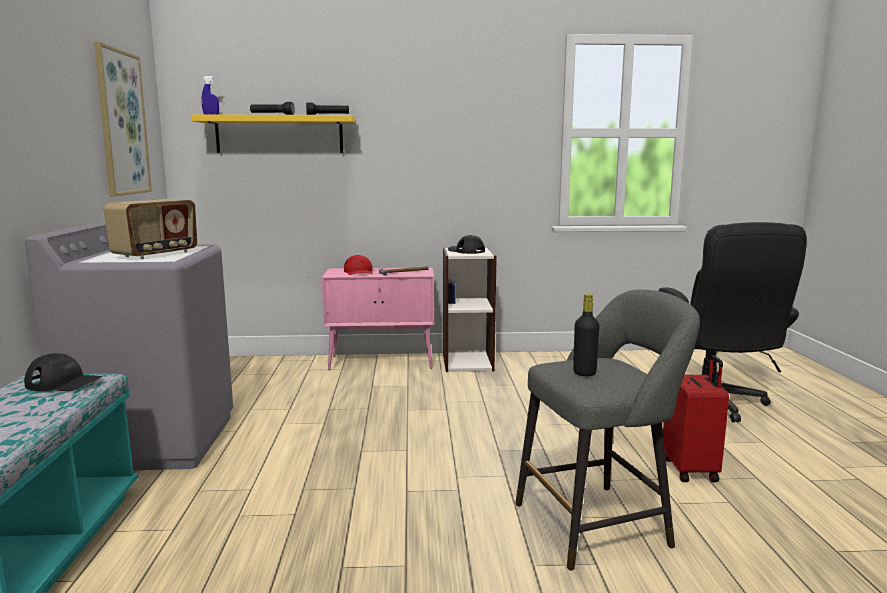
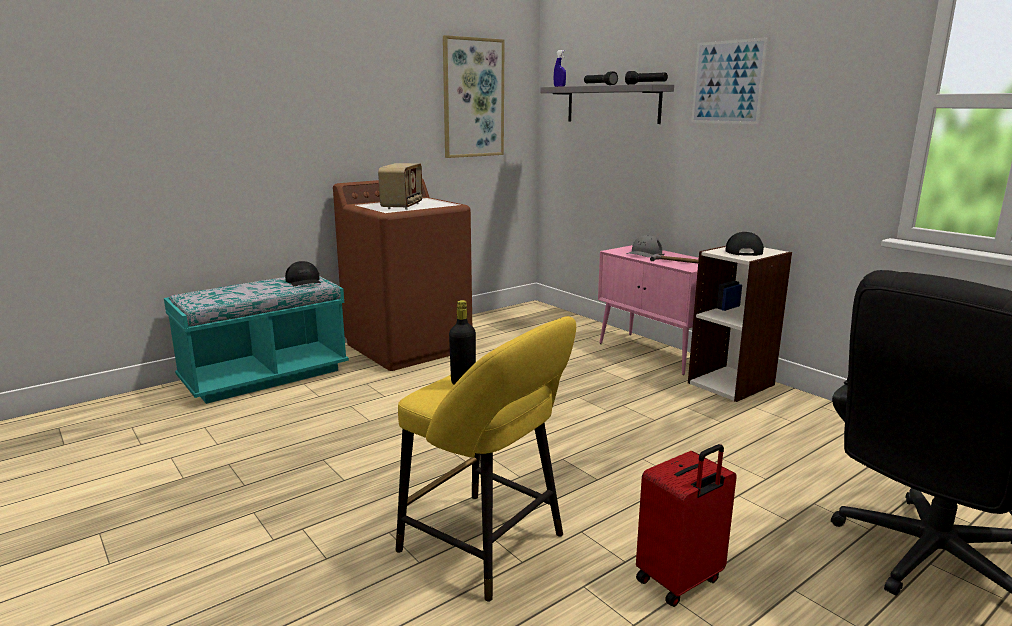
camera: 55 degrees right, 5 degrees up
(154, 441) = (408, 347): grey washing machine -> brown washing machine
(156, 254) = (403, 206): radio -> radio turned 75 degrees counterclockwise
(279, 134) = (612, 104): yellow shelf -> grey shelf
(359, 272) = (644, 253): red cap -> grey cap
(411, 116) = (727, 82): none -> picture
(598, 523) = (488, 547): grey stool -> yellow stool

